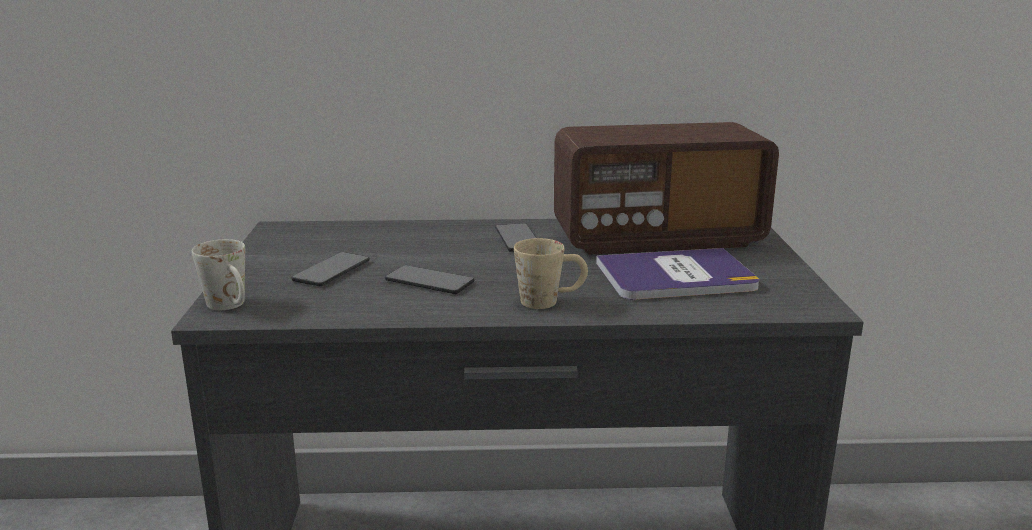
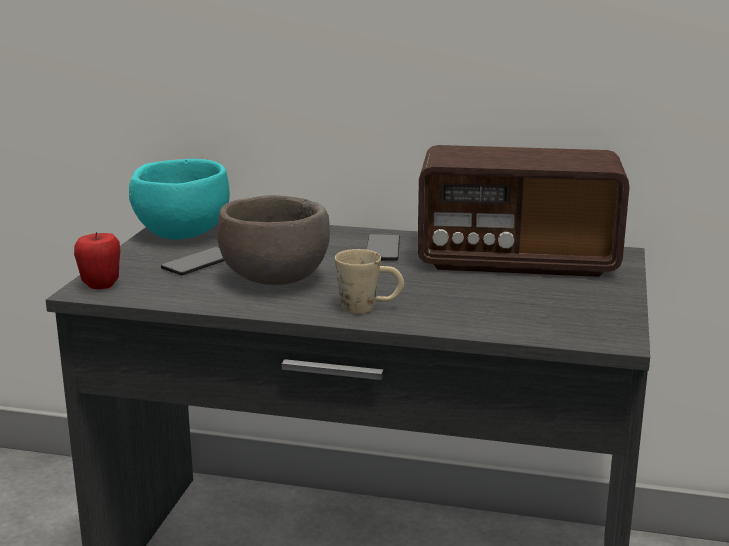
camera: 15 degrees right, 0 degrees up
(231, 307) = (100, 285): white mug -> apple
(293, 242) = (182, 234): none -> turquoise bowl
(429, 281) = (275, 280): phone -> brown bowl
(676, 277) = (503, 298): book -> none

